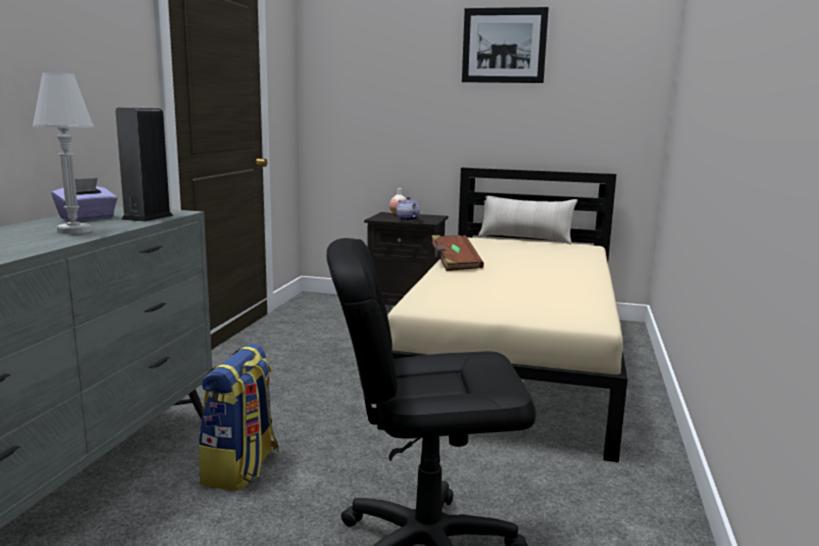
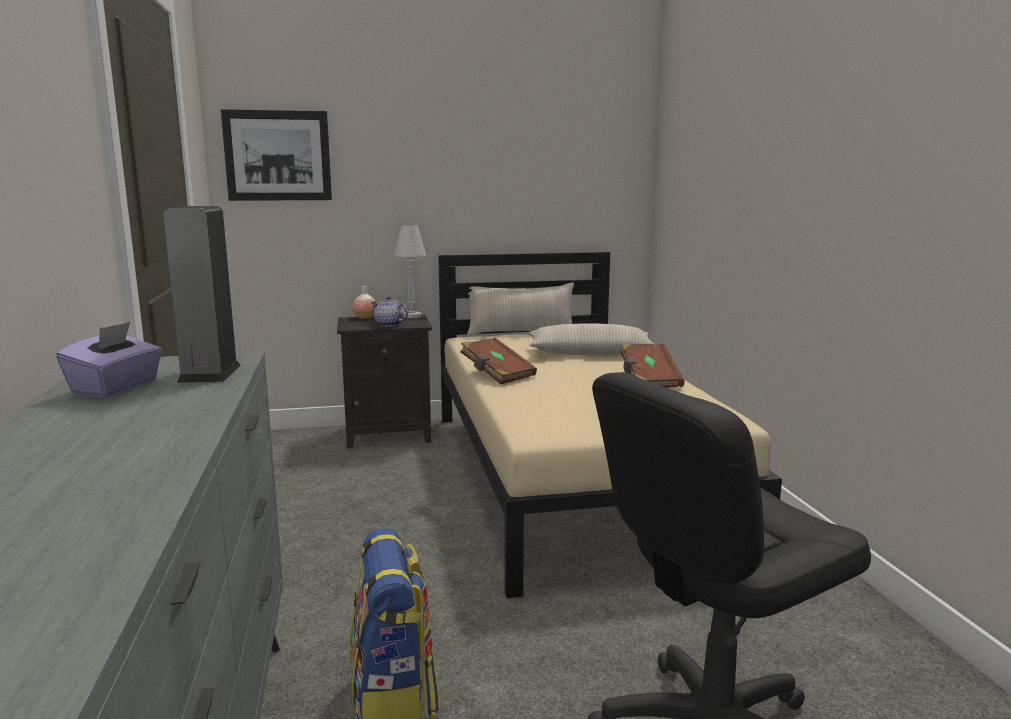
camera: 25 degrees left, 0 degrees up
(74, 231) = (154, 415): white table lamp -> white table lamp (412, 316)
(504, 45) = (478, 109): picture -> picture (278, 156)
(558, 259) = (590, 353): none -> beige pillow
(574, 284) = (648, 380): none -> brown book

